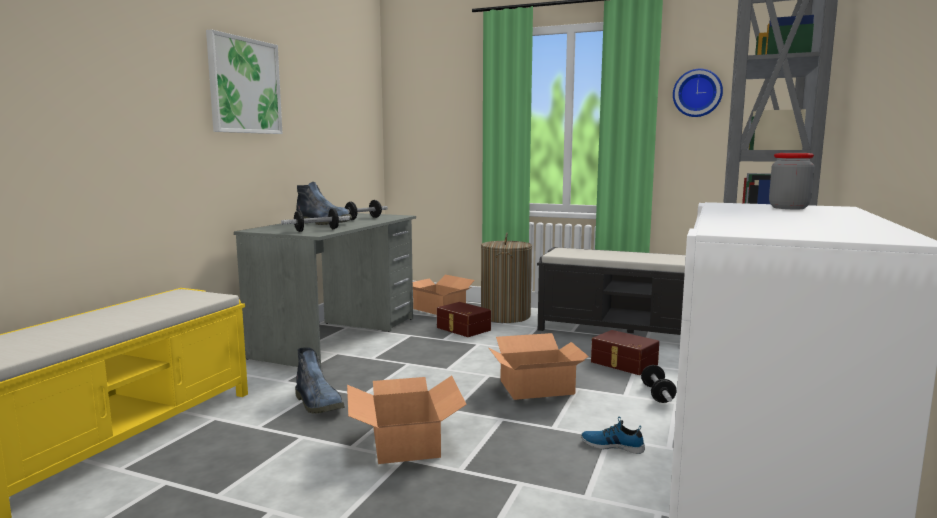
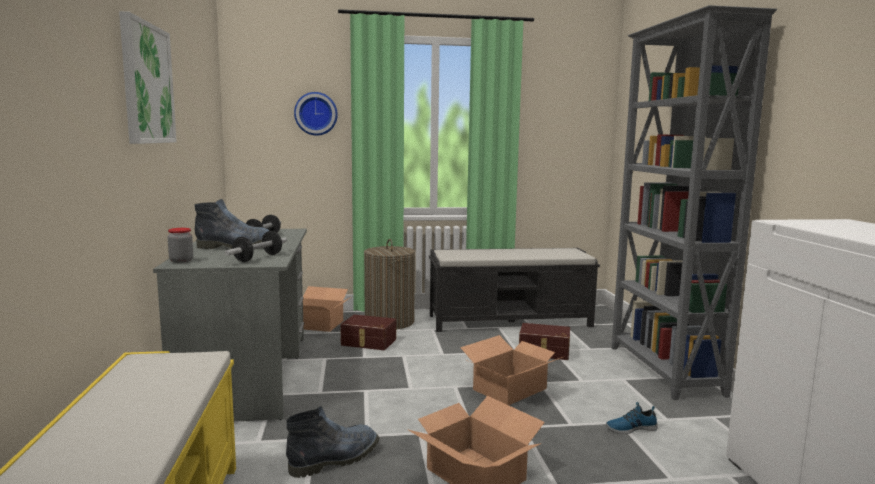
camera: 30 degrees left, 0 degrees up
(319, 404) = (336, 458): boot -> boot turned 60 degrees counterclockwise
(657, 394) = (601, 374): dumbbell -> none
(697, 93) = (545, 108): wall clock -> wall clock (316, 114)
(788, 208) = (835, 224): jar -> jar (181, 261)

